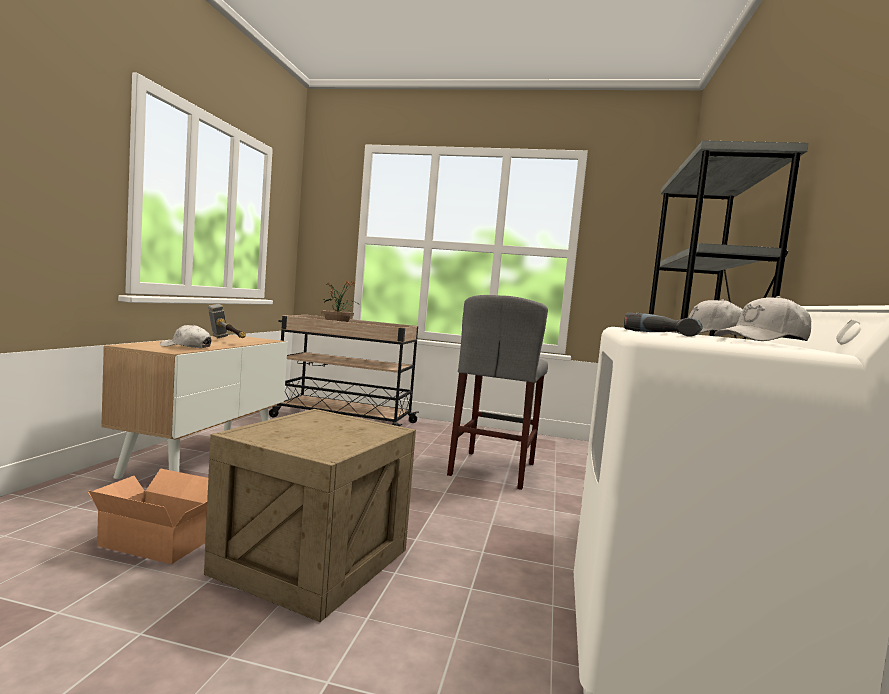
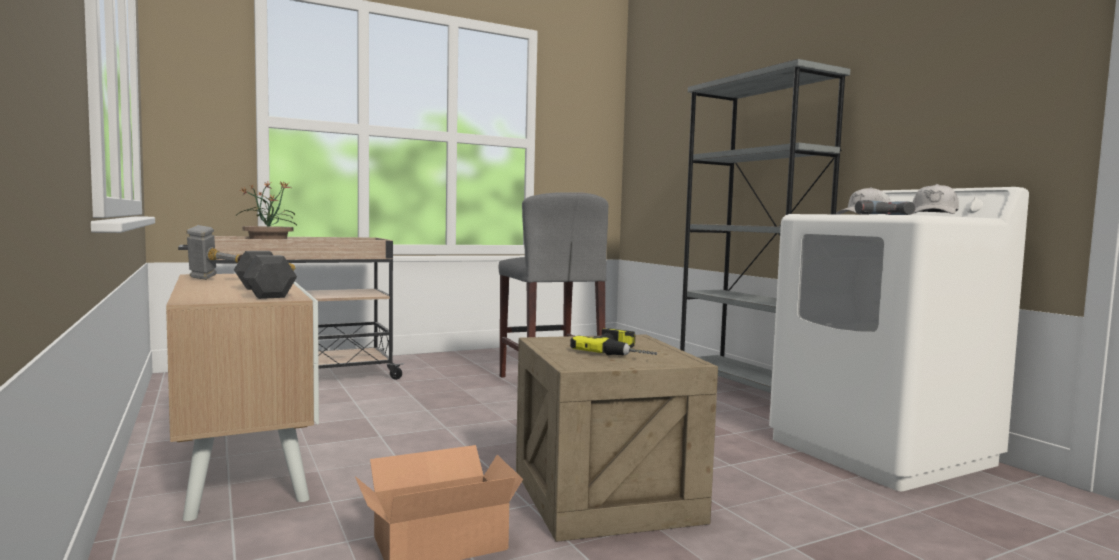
camera: 40 degrees left, 0 degrees up
(186, 347) = (264, 292): white cap -> grey dumbbell
(321, 435) = (623, 352): none -> power drill

